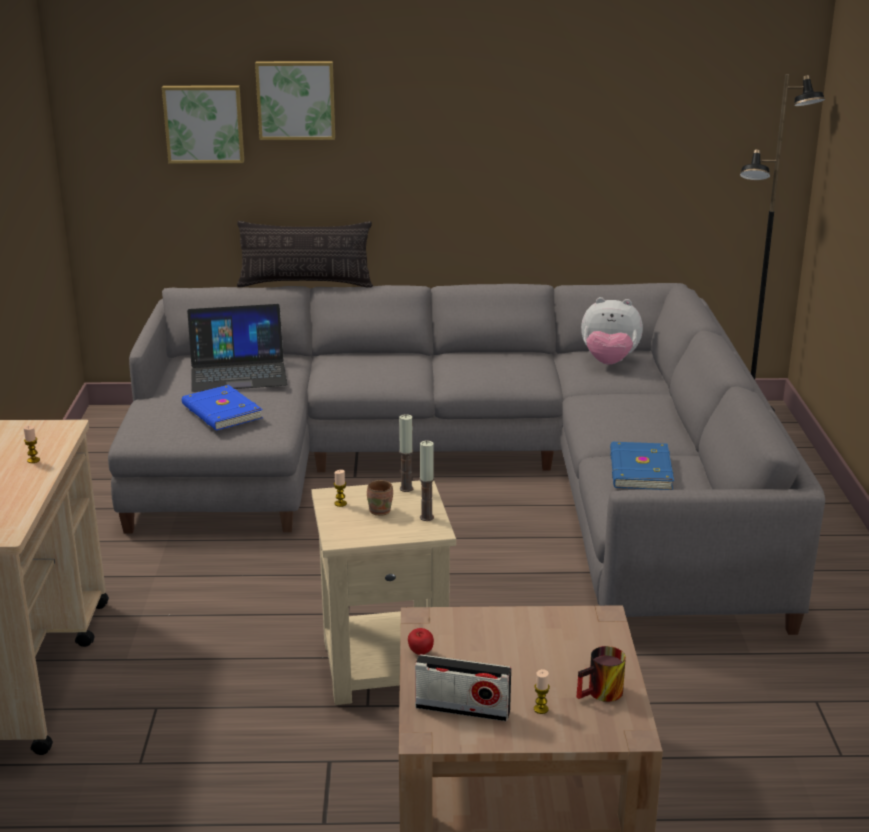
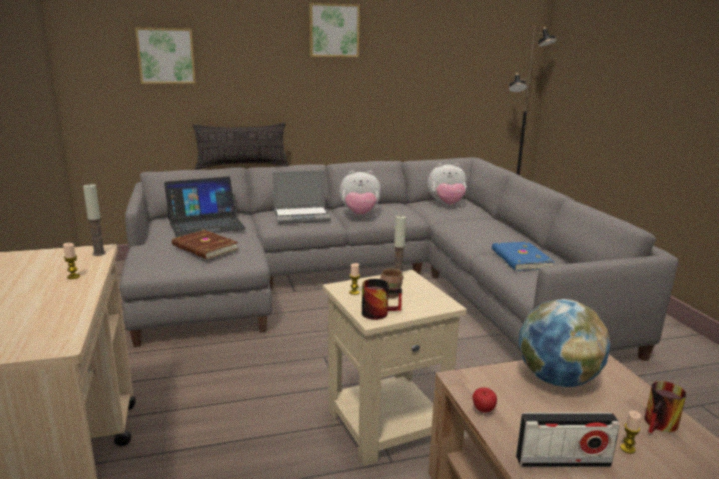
camera: 15 degrees left, 5 degrees down
(221, 412) = (204, 248): blue book -> brown book
(296, 100) = (231, 40): picture -> picture (333, 30)
(351, 531) = (379, 312): none -> mug
(377, 368) = (302, 216): none -> laptop
(426, 517) = (430, 295): candle -> candle (99, 253)
(462, 372) = (360, 215): none -> plush toy
(532, 632) = (557, 379): none -> globe

